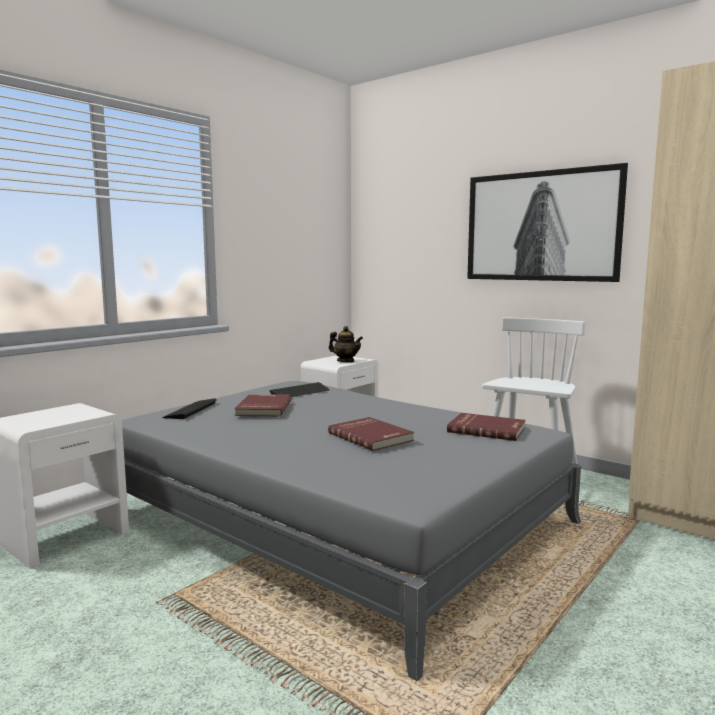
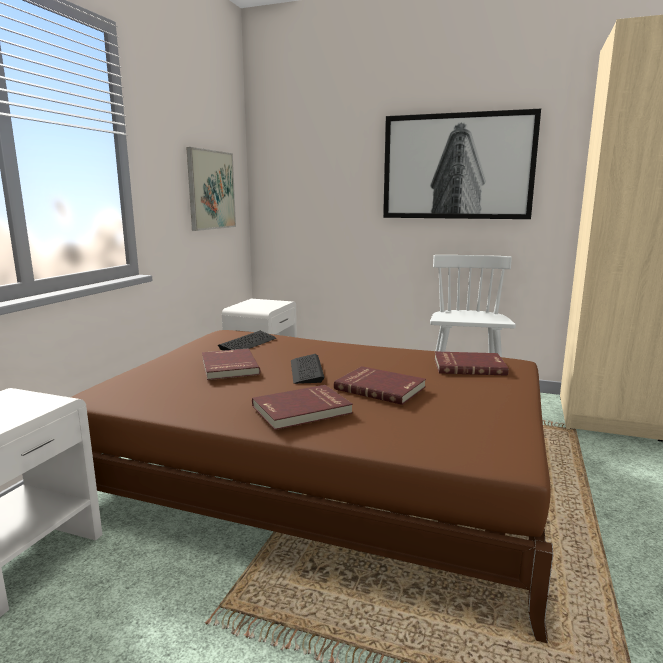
camera: 20 degrees left, 5 degrees up
(190, 410) = (142, 378): keyboard -> keyboard (306, 370)
(282, 445) = (302, 410): none -> red book
(304, 252) = (211, 190): none -> picture
(335, 517) = (323, 471): grey bed -> brown bed
(345, 361) = (268, 305): teapot -> none

